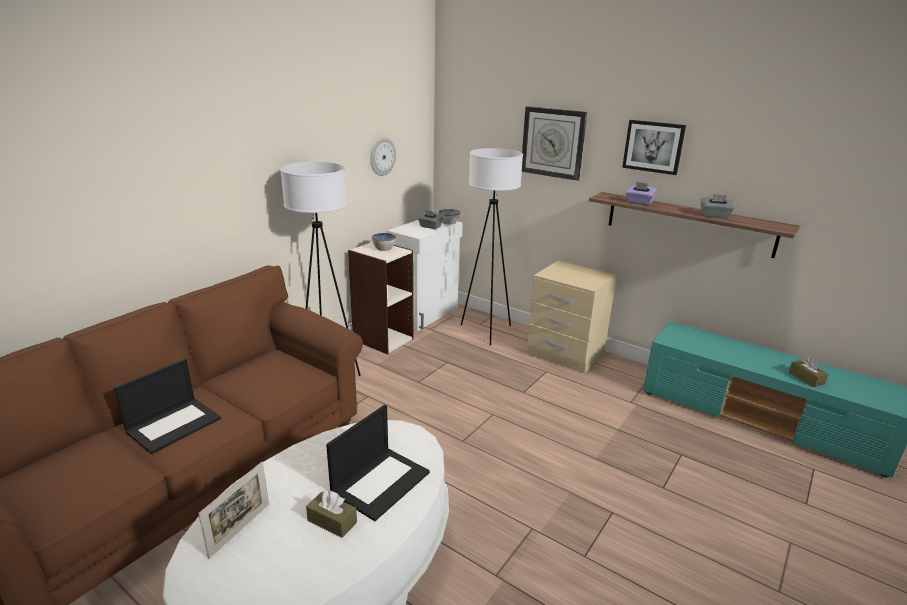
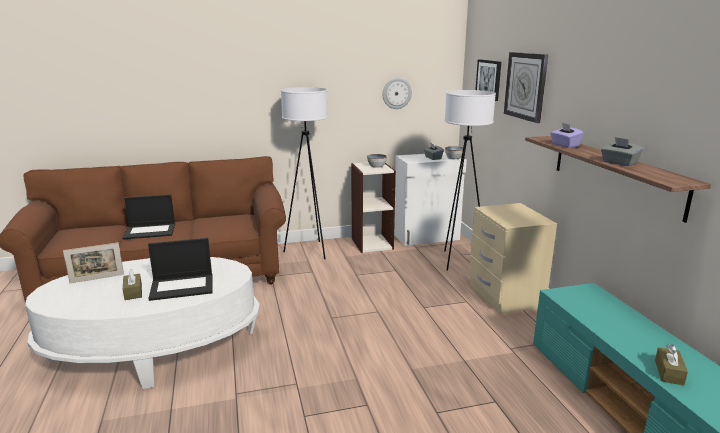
camera: 40 degrees right, 5 degrees down
(653, 146) = (591, 88): picture -> picture (489, 79)

